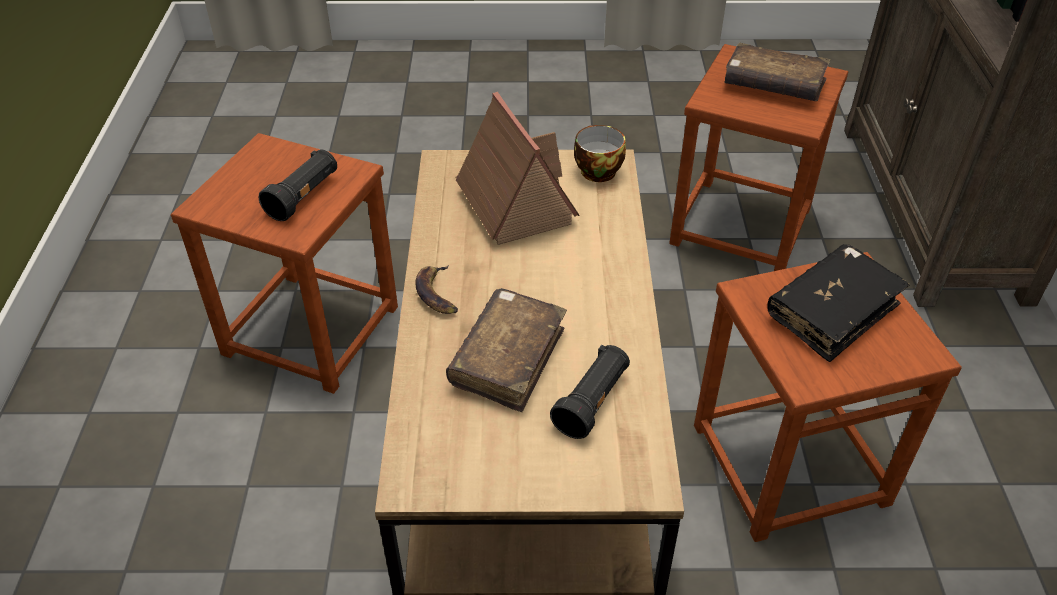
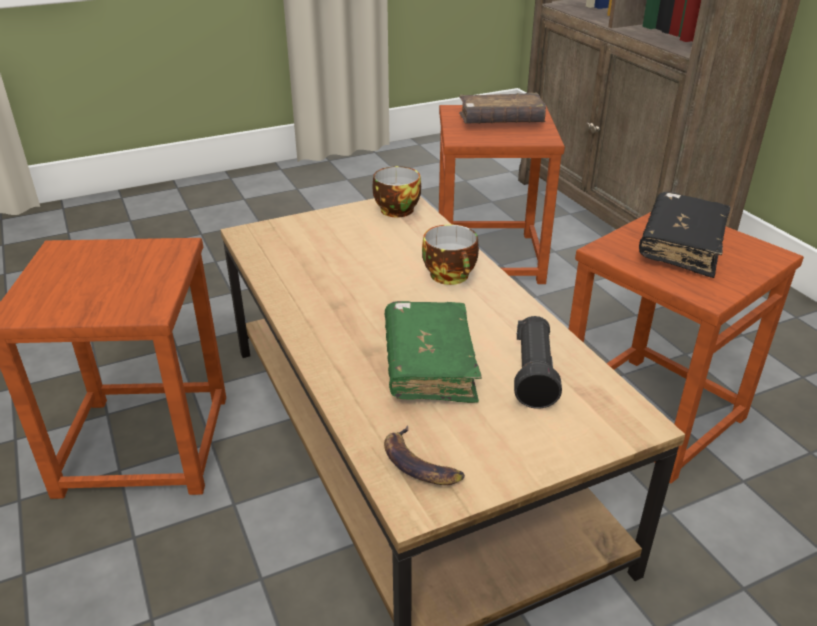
camera: 25 degrees left, 10 degrees down
(304, 196) = (134, 278): black flashlight -> none
(438, 294) = (320, 332): banana -> banana (420, 463)
(508, 359) = (429, 364): brown book -> green book
(513, 202) = (338, 247): toy house -> none
(596, 268) = (452, 276): none -> cup

